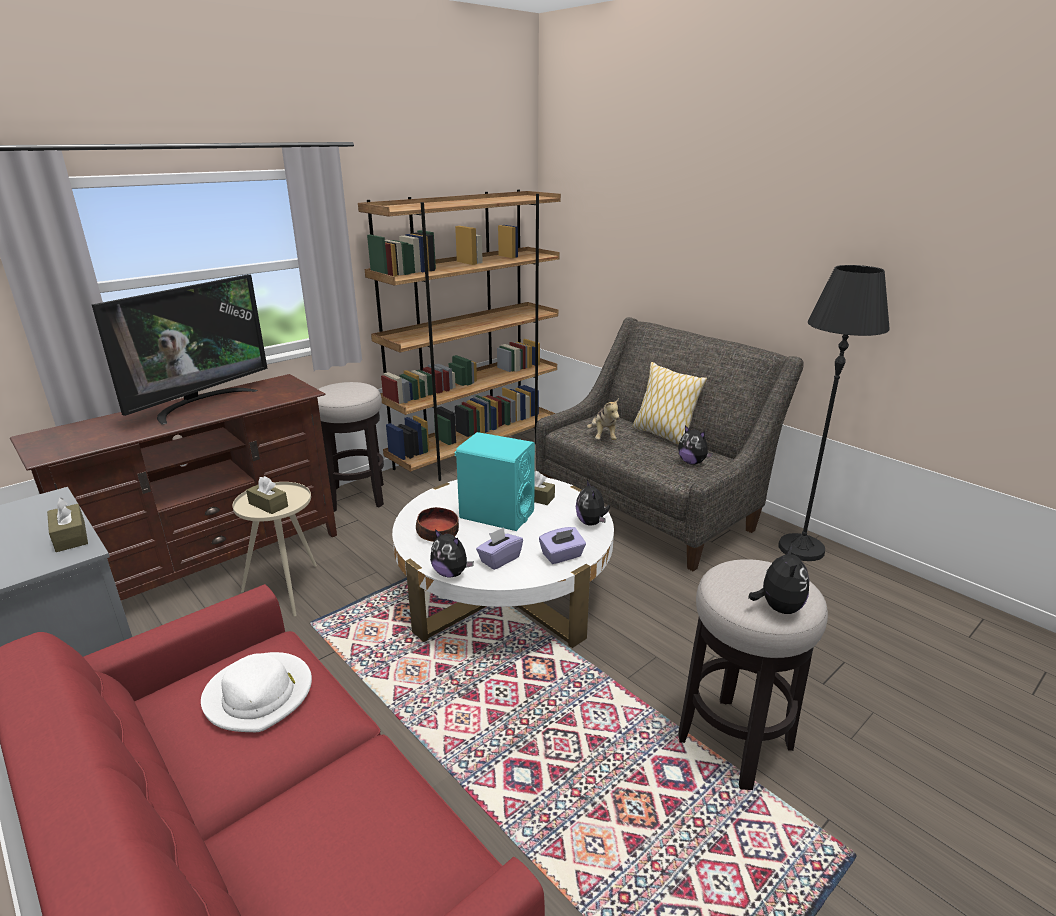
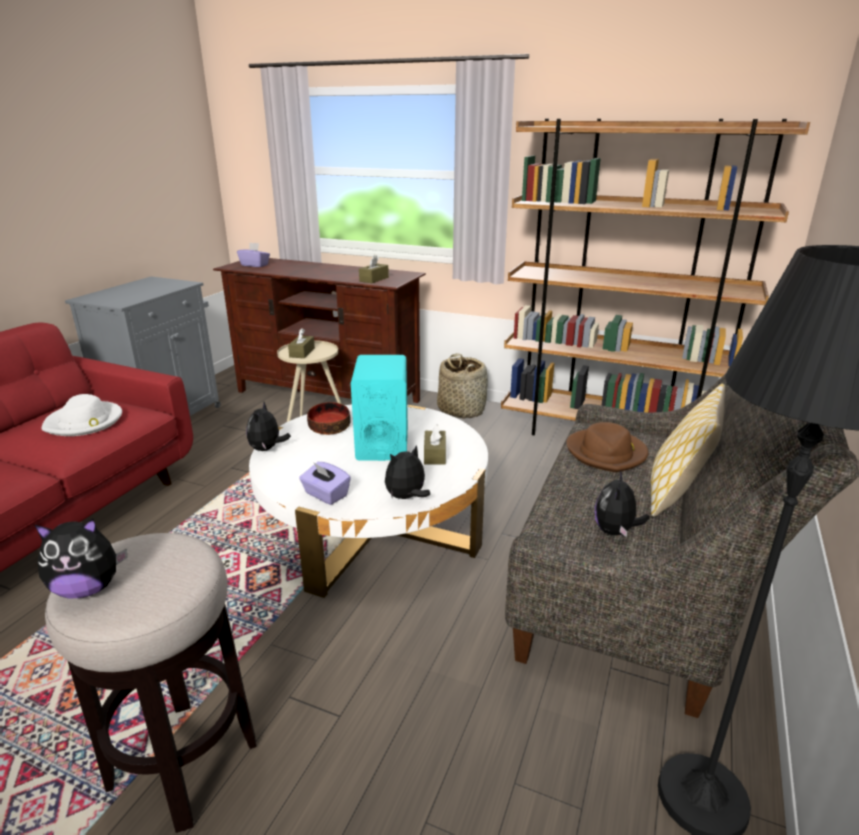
camera: 65 degrees right, 0 degrees up
(70, 536) = (139, 298): brown tissue box -> brown tissue box (374, 279)
(200, 403) = (338, 269): television -> none
(357, 497) = (461, 410): stool -> basket
(499, 559) = (301, 464): purple tissue box -> purple tissue box (255, 265)
(602, 437) = (606, 453): plush toy -> brown hat

